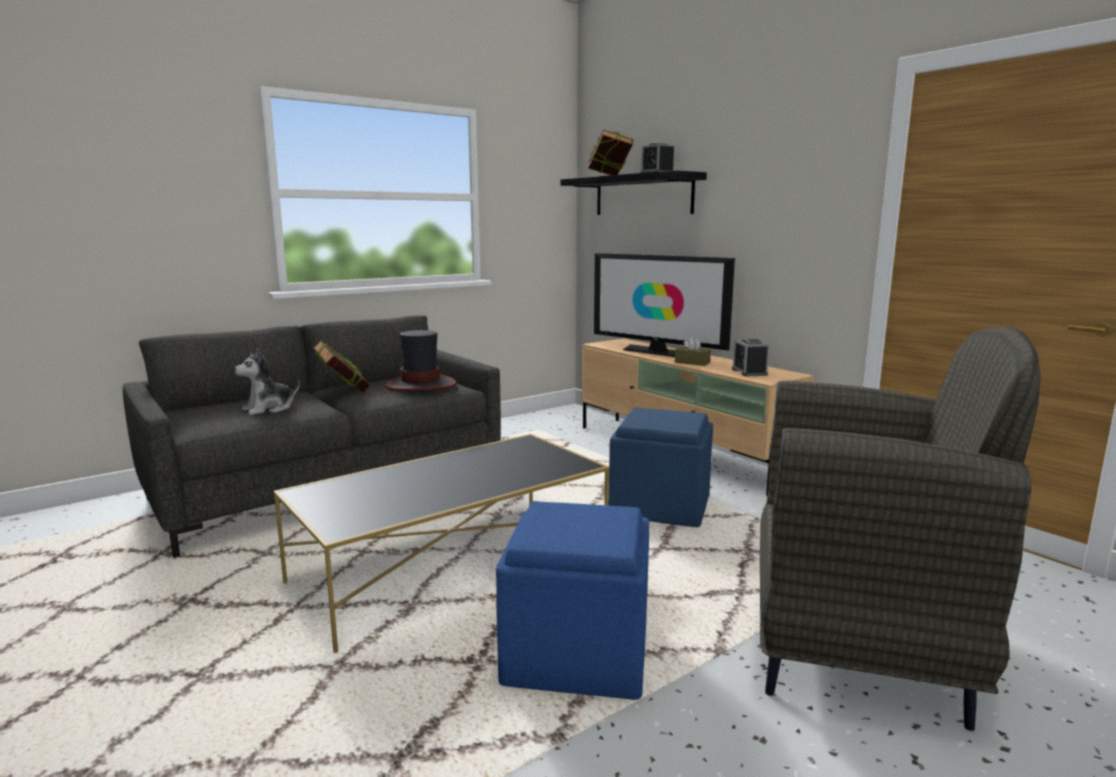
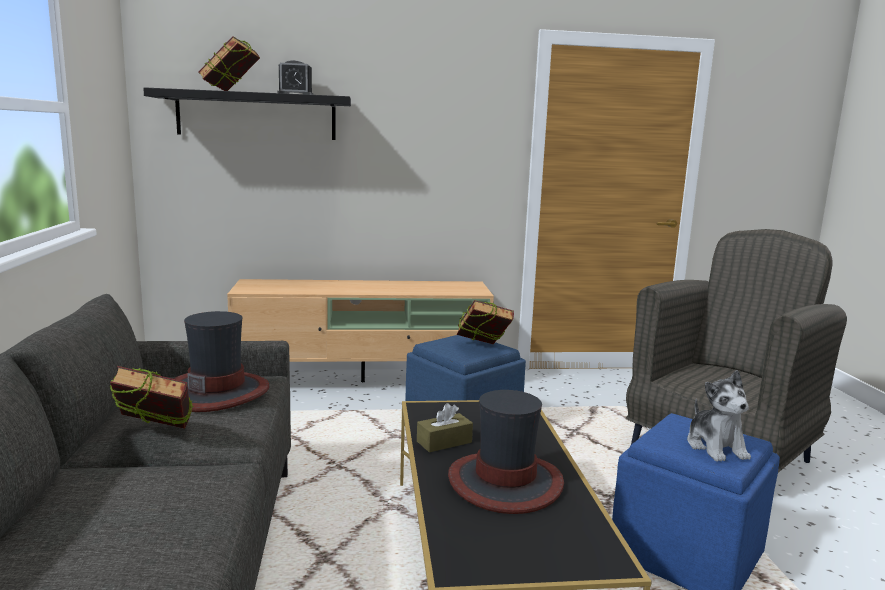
camera: 60 degrees left, 0 degrees up
(269, 409) = (152, 509): plush toy -> plush toy (716, 447)
(430, 484) = (505, 482): none -> hat
(657, 352) = (324, 286): television -> none
(666, 423) = (483, 349): none -> book
(692, 362) = (386, 290): brown tissue box -> brown tissue box (444, 442)
(749, 372) = (447, 288): alarm clock -> none

